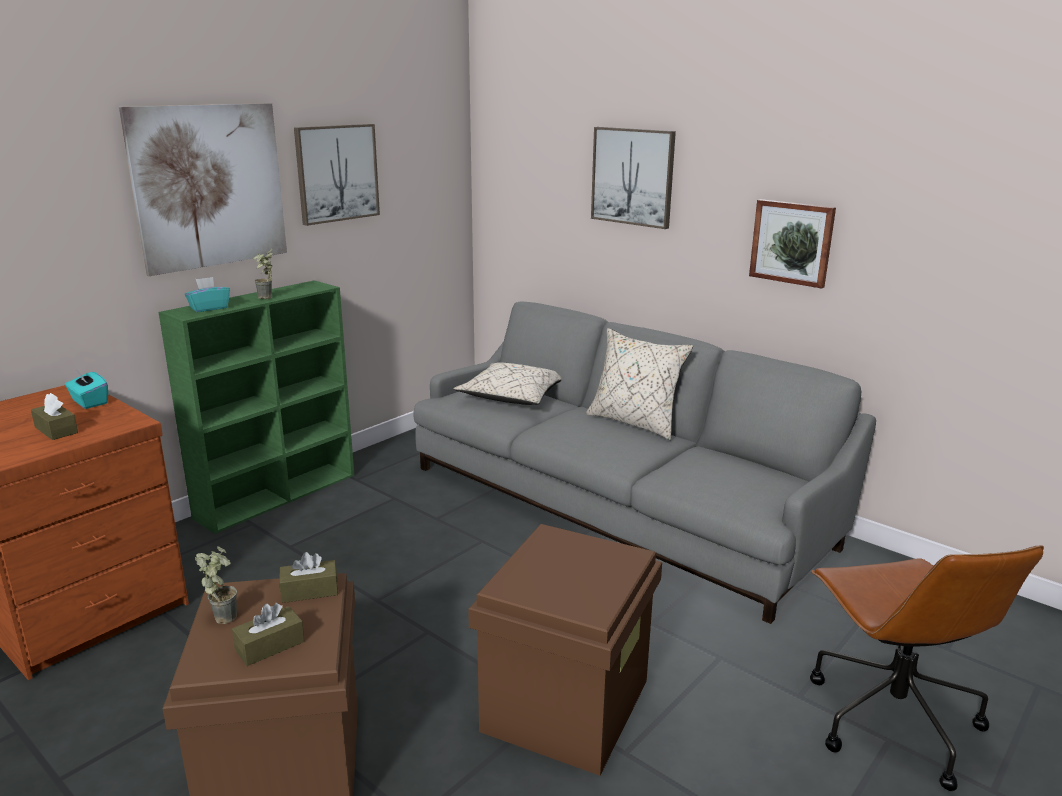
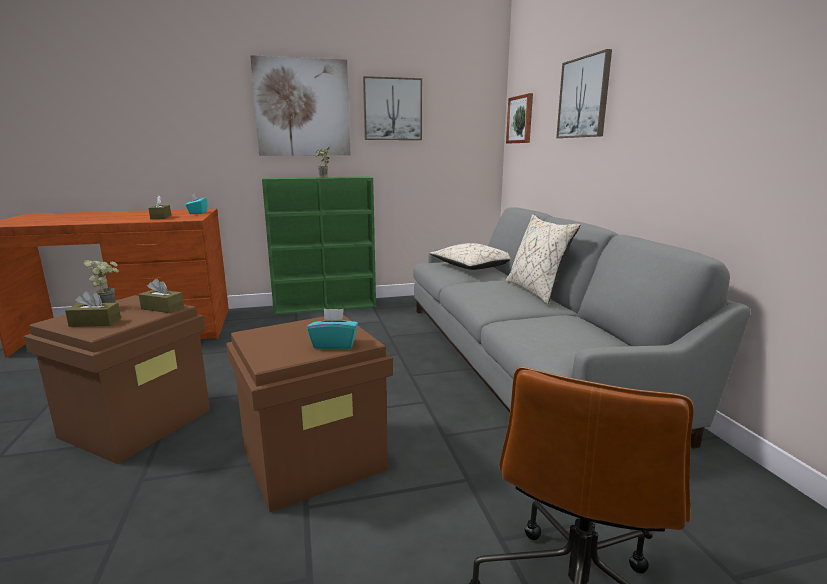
camera: 35 degrees right, 5 degrees down
(209, 308) = (287, 177): turquoise tissue box -> turquoise tissue box (334, 344)
(792, 242) = (689, 129): picture -> picture (520, 119)

